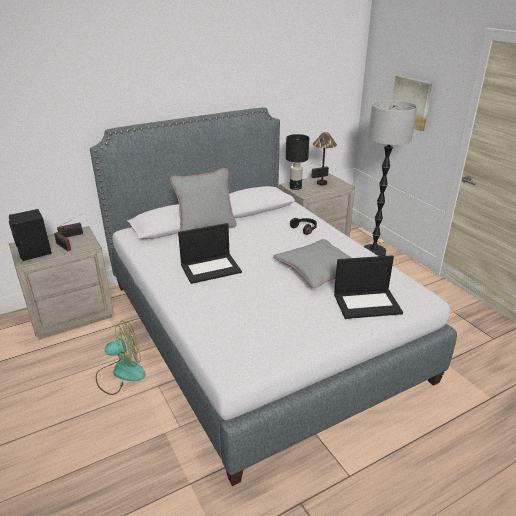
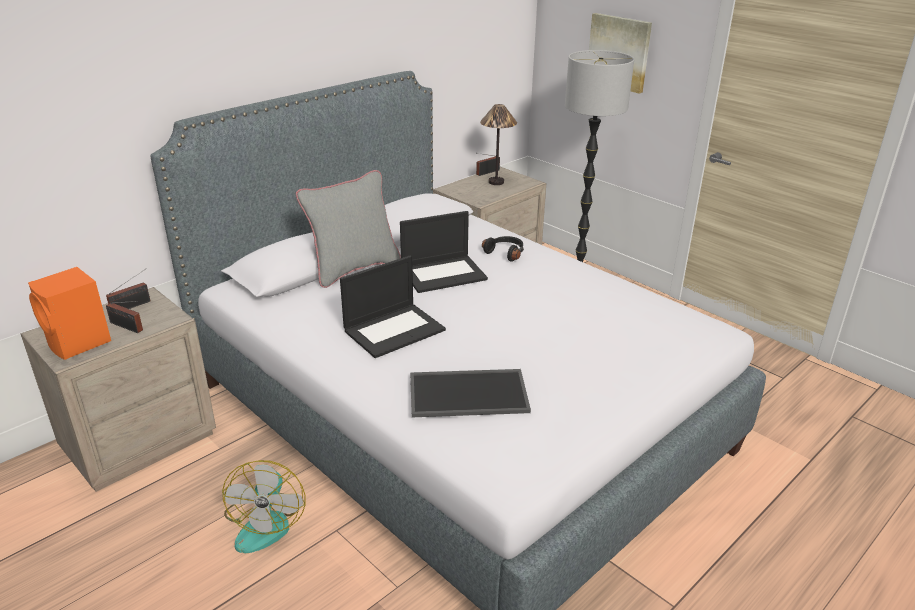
camera: 15 degrees left, 0 degrees up
(35, 253) = (79, 343): black speaker -> orange speaker
(121, 373) = (266, 522): fan -> fan turned 120 degrees clockwise
(236, 312) = (469, 392): none -> tray
(295, 187) = (460, 192): black table lamp -> none
(319, 268) = (555, 309): grey pillow -> none
(367, 303) = (648, 350): laptop -> laptop (444, 273)

